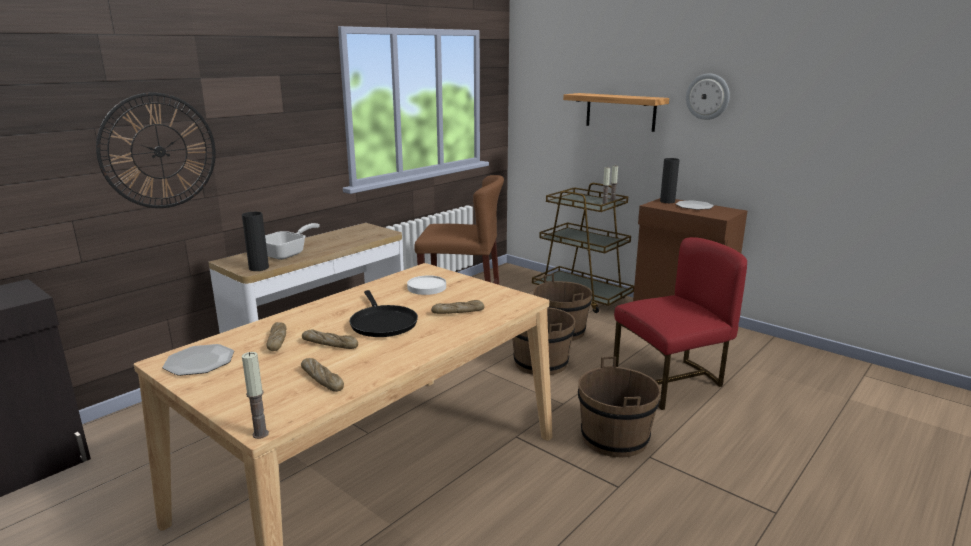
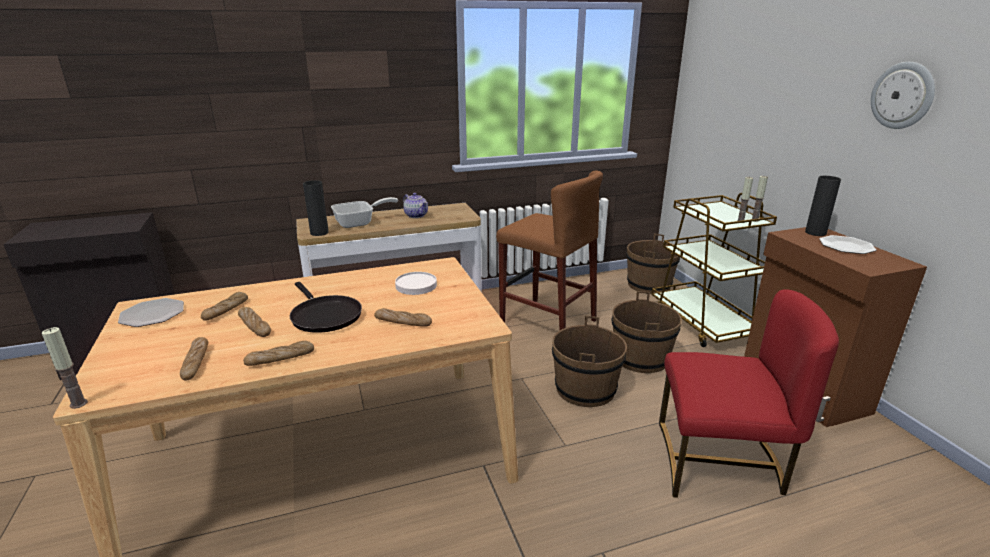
camera: 30 degrees right, 5 degrees up
(159, 151) = (264, 117): wall clock -> none
(336, 239) = (416, 215): none -> teapot
(382, 323) = (324, 316): black frying pan -> black frying pan turned 45 degrees counterclockwise
(396, 357) = (280, 358): none -> bread
(614, 438) = (583, 510): brown bucket -> brown bucket (649, 285)
(620, 112) = (788, 108): shelf -> none

